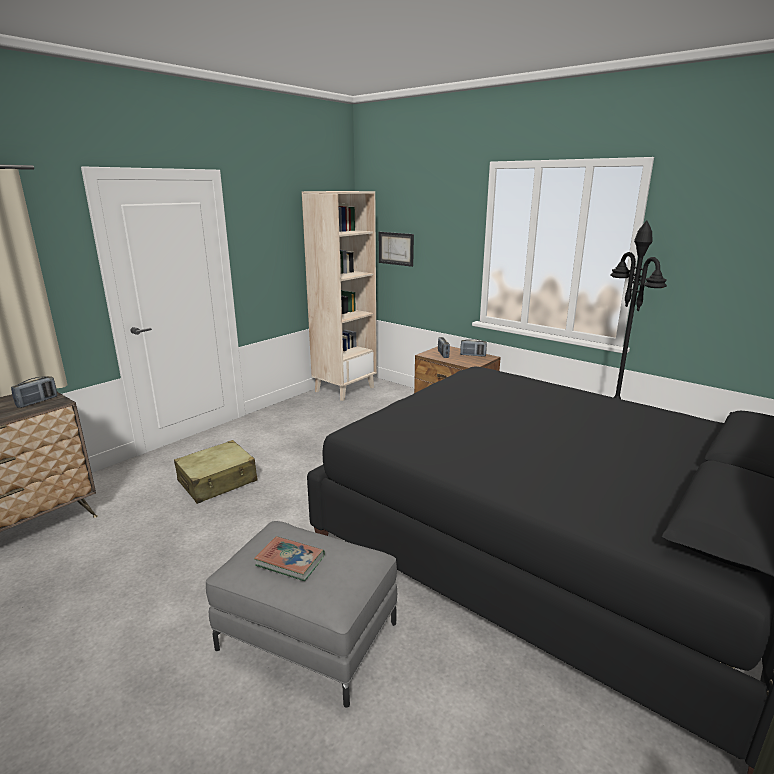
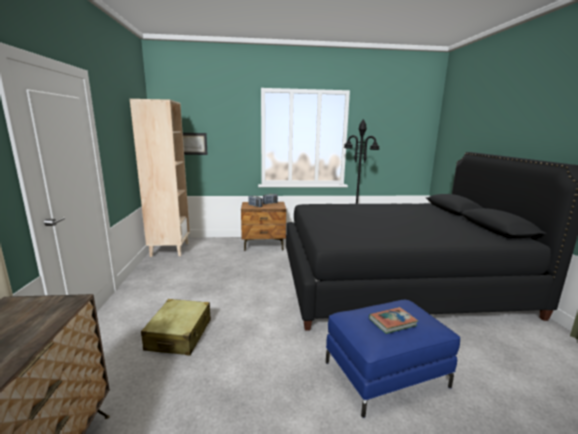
camera: 45 degrees left, 5 degrees down
(37, 402) = (41, 310): radio -> none
(308, 636) = (385, 374): grey ottoman -> blue ottoman

